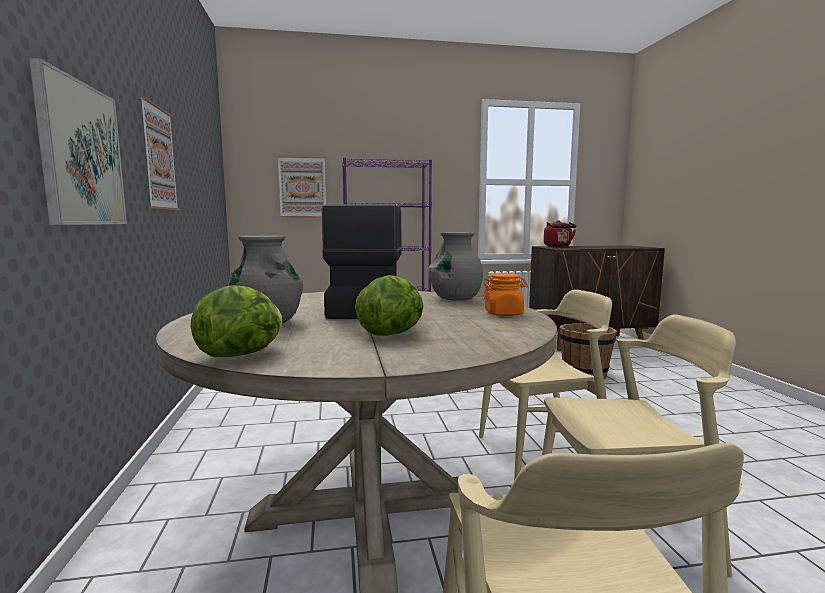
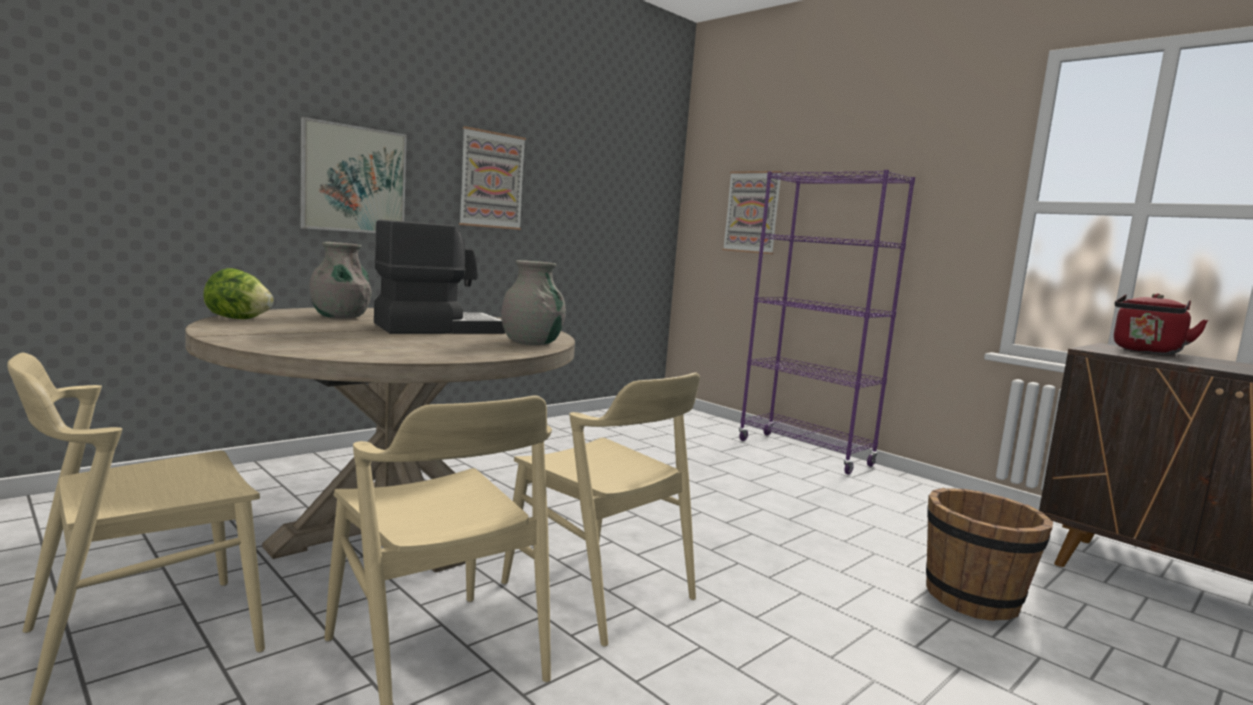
camera: 55 degrees right, 0 degrees up
(392, 334) = (325, 334): lettuce -> none
(504, 314) = (457, 352): orange jar -> none

